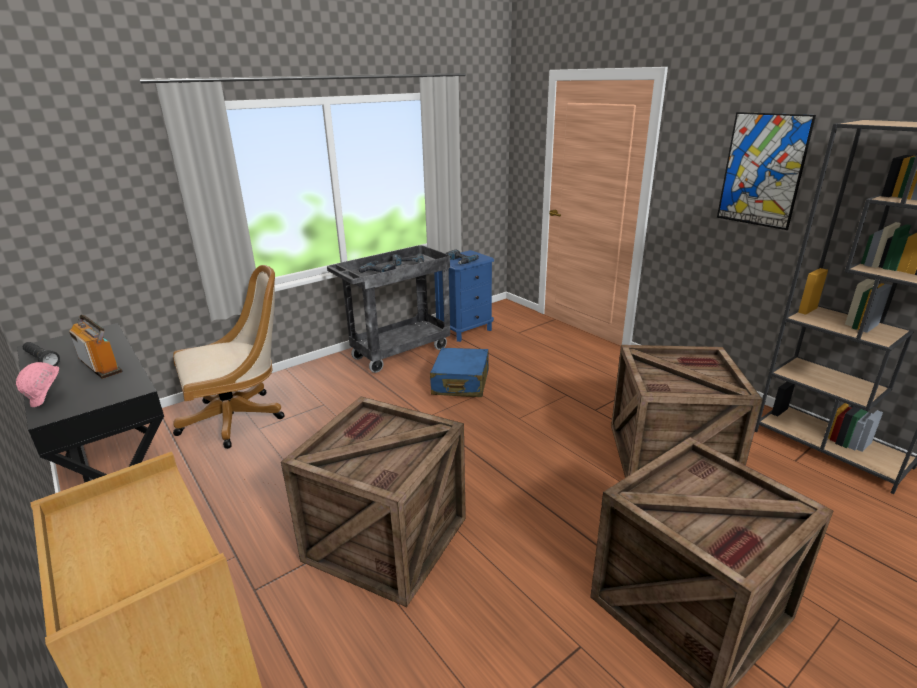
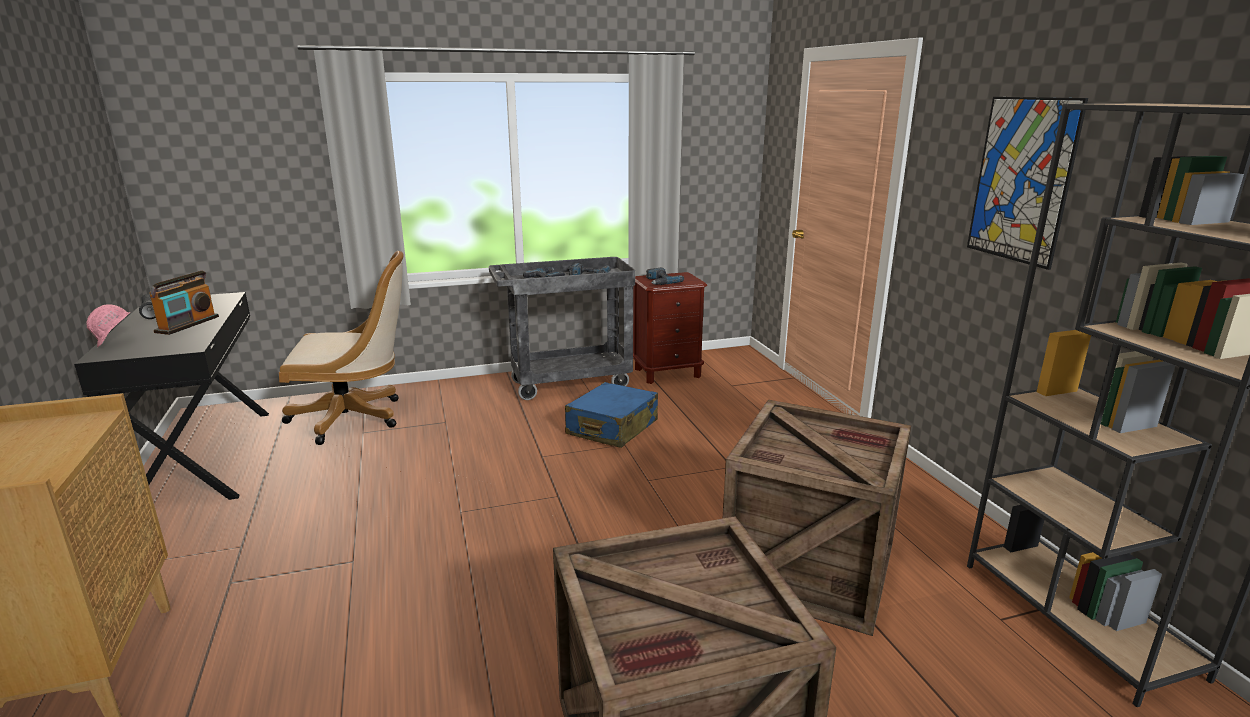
camera: 20 degrees right, 5 degrees down
(101, 366) = (187, 324): radio -> radio turned 45 degrees clockwise
(385, 537) = (392, 568): crate -> none
(465, 330) = (667, 373): blue nightstand -> brown nightstand

